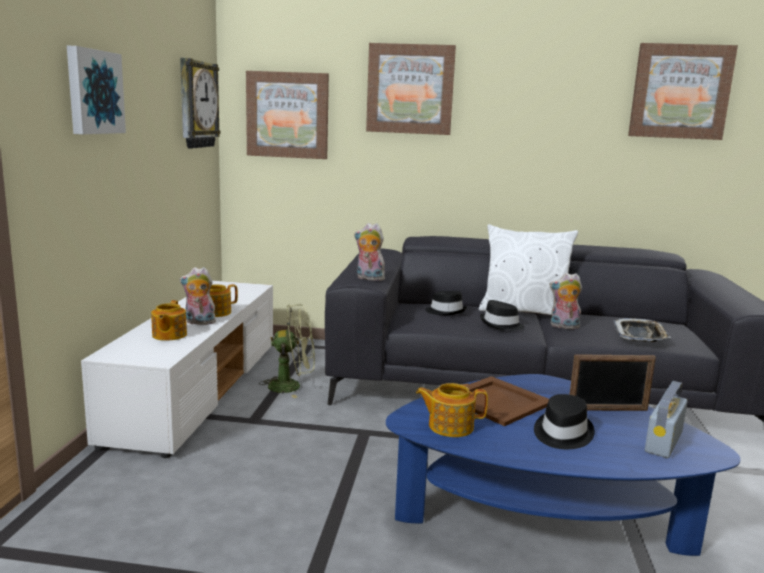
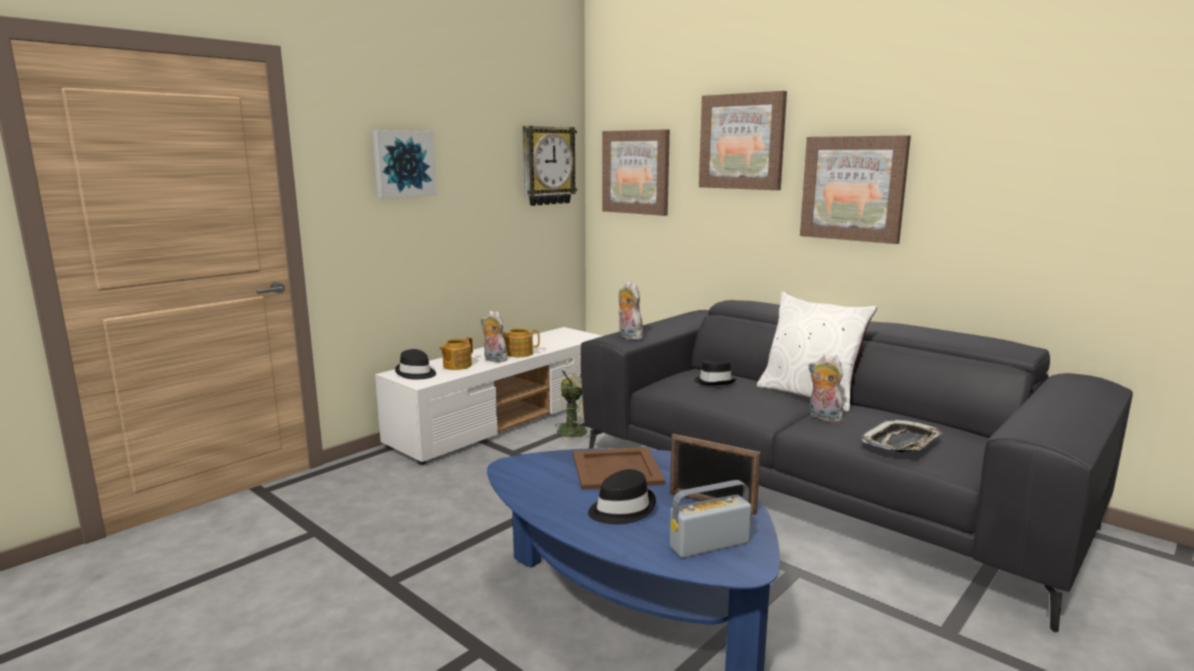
camera: 35 degrees right, 0 degrees up
(449, 426) = (535, 477): teapot -> none
(501, 325) = (750, 403): black hat -> black hat (416, 373)
(680, 92) = (1068, 128): picture -> picture (853, 188)

